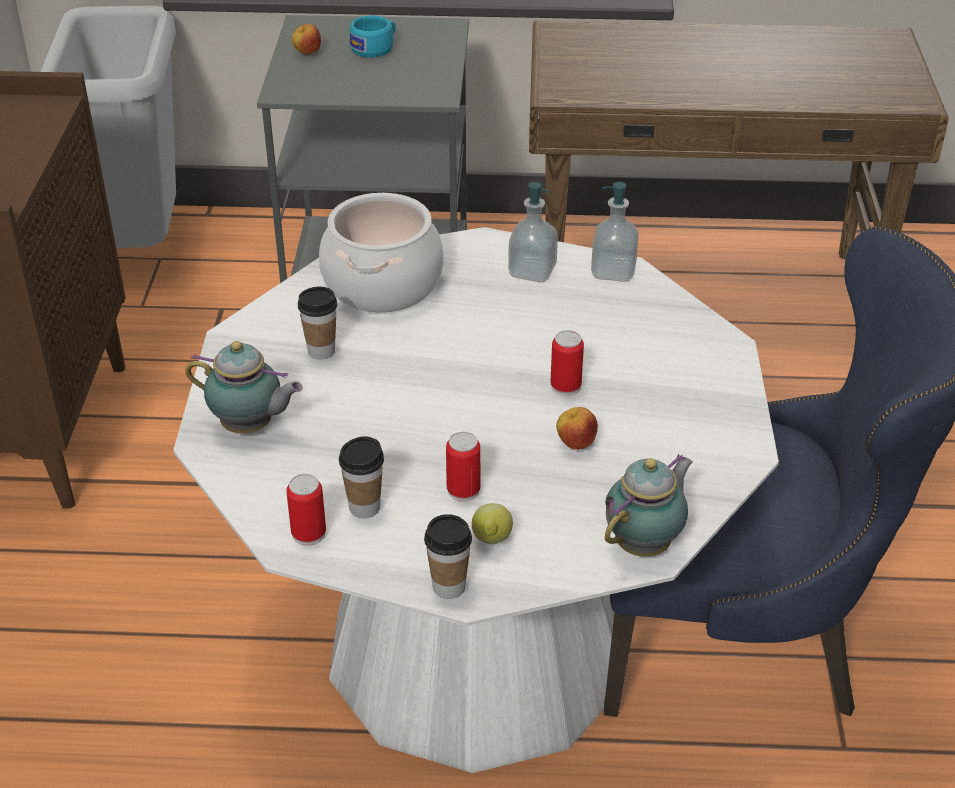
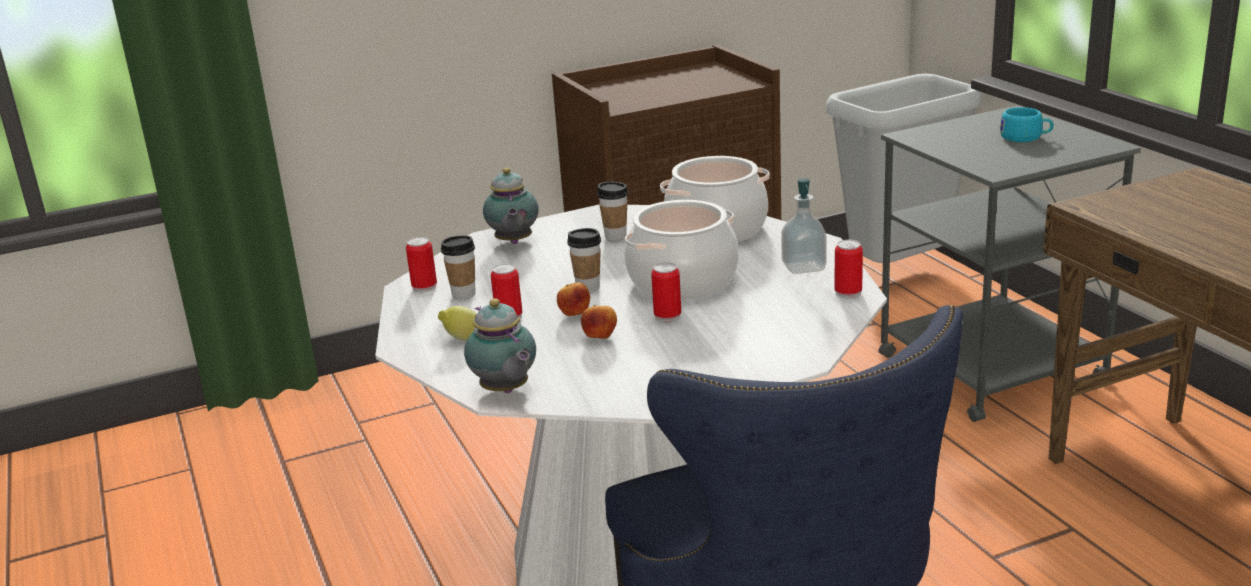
camera: 65 degrees right, 15 degrees down
(307, 53) = (975, 124): apple -> apple (574, 315)
(449, 587) = (405, 339): cup -> cup (588, 287)
(489, 348) = (683, 281): none -> cooking pot
(613, 271) = (848, 293): soap dispenser -> can
(645, 543) = (505, 391): teapot -> teapot turned 45 degrees clockwise

